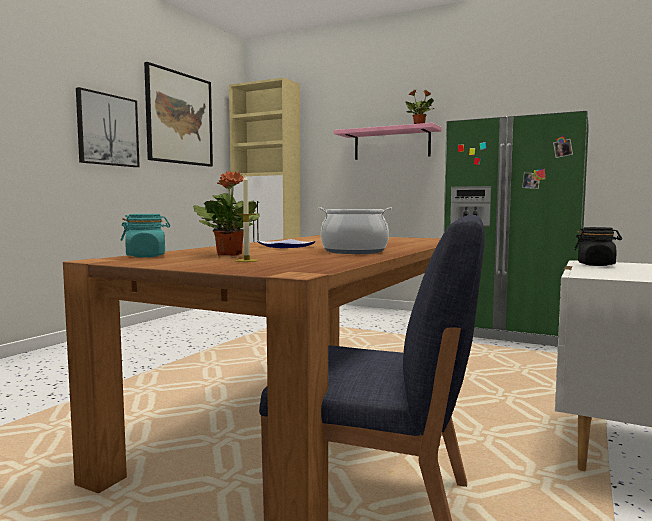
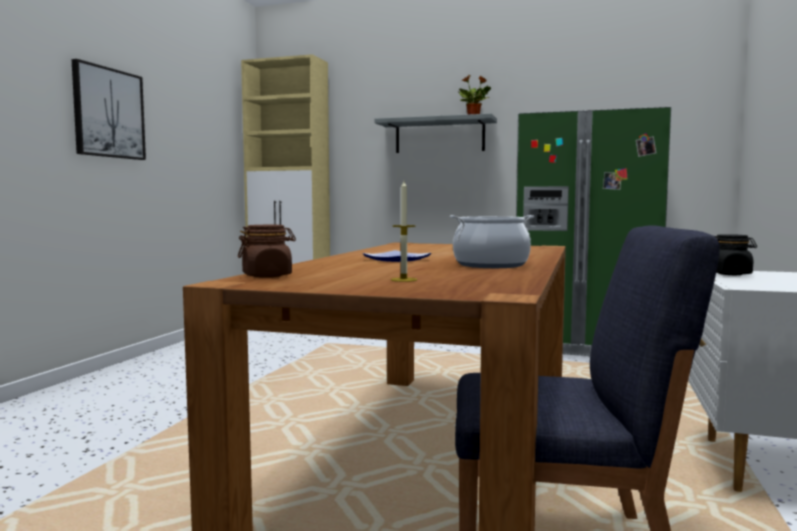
camera: 10 degrees left, 0 degrees up
(146, 256) = (267, 276): turquoise jar -> brown jar
(179, 118) = (188, 100): picture -> none
(229, 254) = (361, 272): potted plant -> none
(391, 144) = (439, 136): pink shelf -> grey shelf

